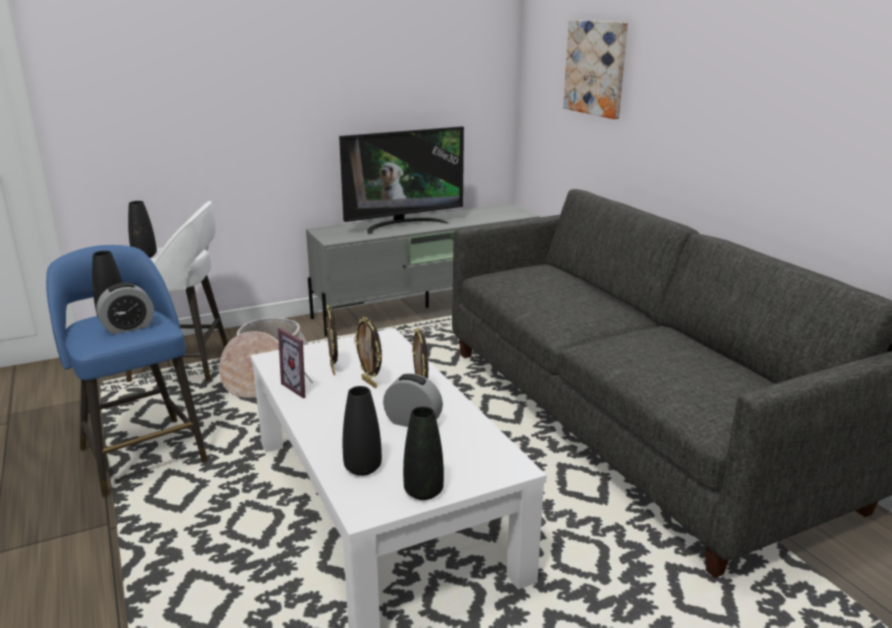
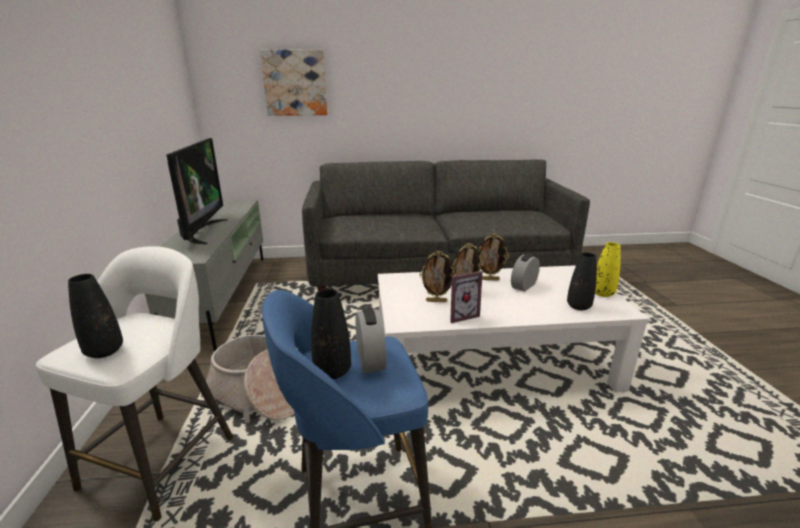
camera: 70 degrees left, 0 degrees up
(423, 492) = (602, 293): black vase -> yellow vase

